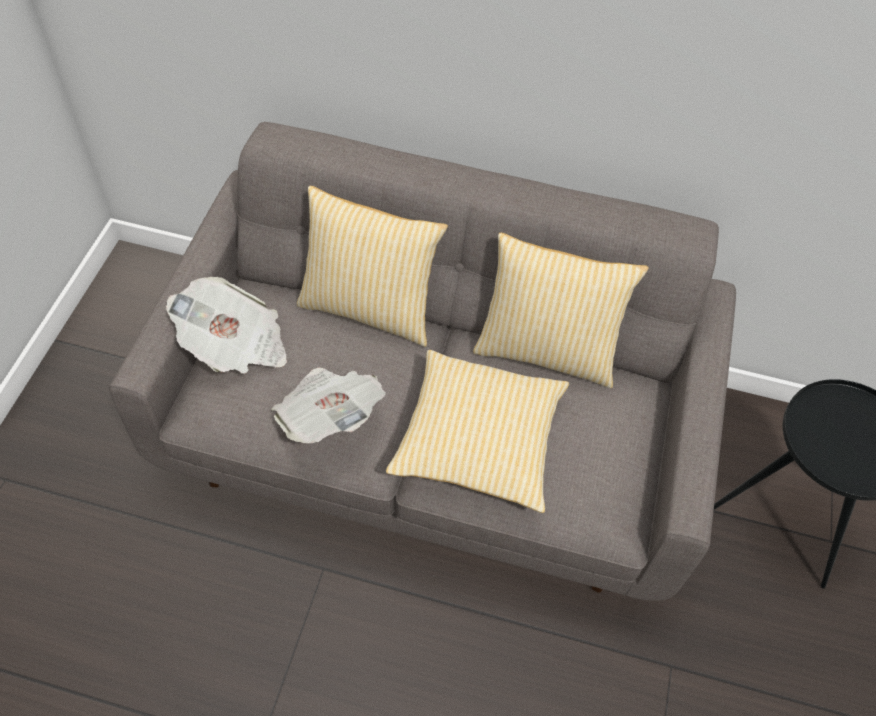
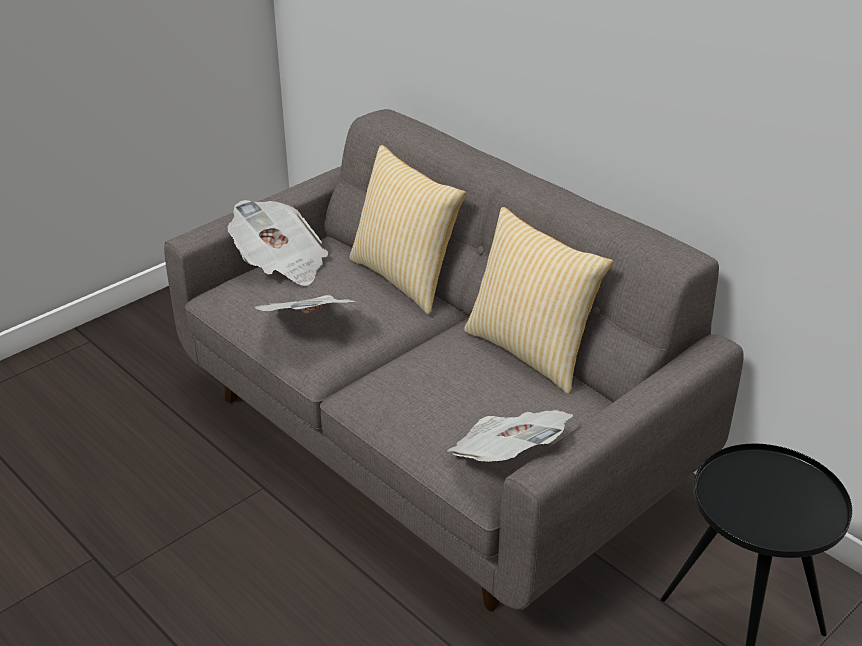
camera: 35 degrees right, 20 degrees down
(478, 442) = (413, 383): pillow -> none
(619, 490) = (507, 457): none -> newspaper

